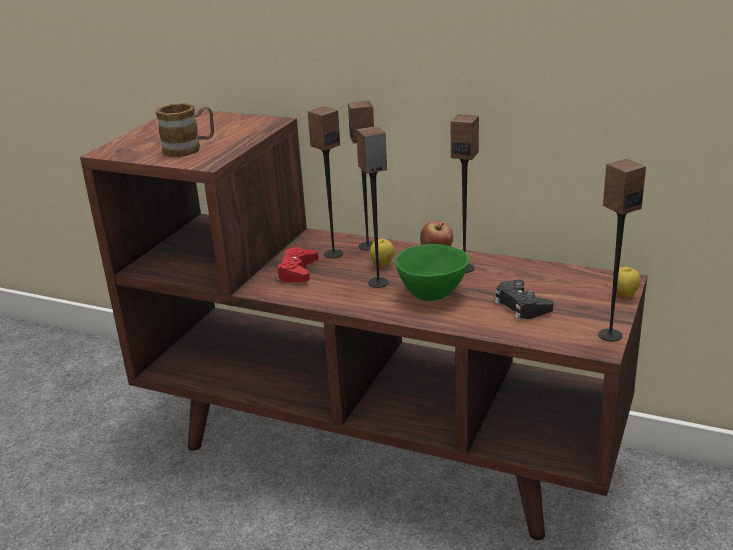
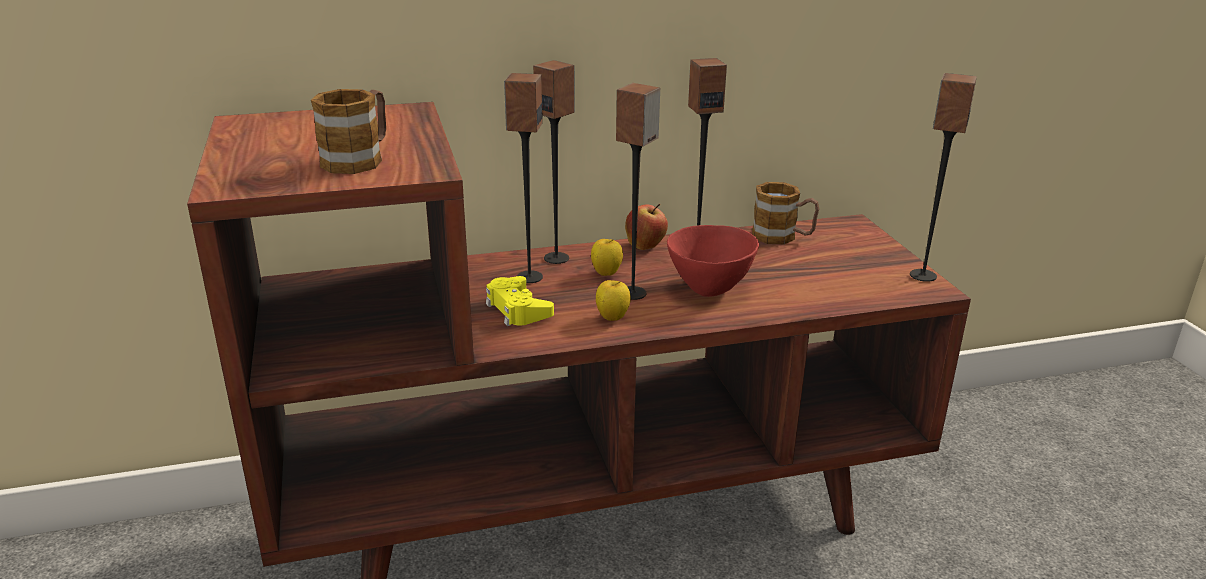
camera: 40 degrees left, 0 degrees up
(297, 271) = (517, 309): red game controller -> yellow game controller
(432, 294) = (709, 288): green bowl -> red bowl
(521, 306) = (809, 273): black game controller -> none
(547, 275) = (783, 237): none -> mug
(624, 295) = (876, 237): apple -> apple (613, 318)

